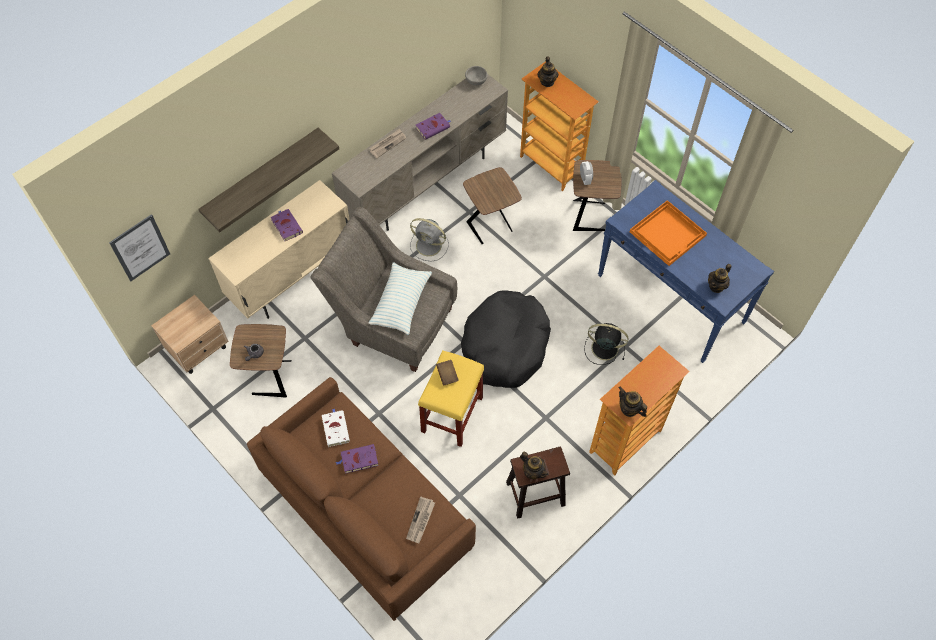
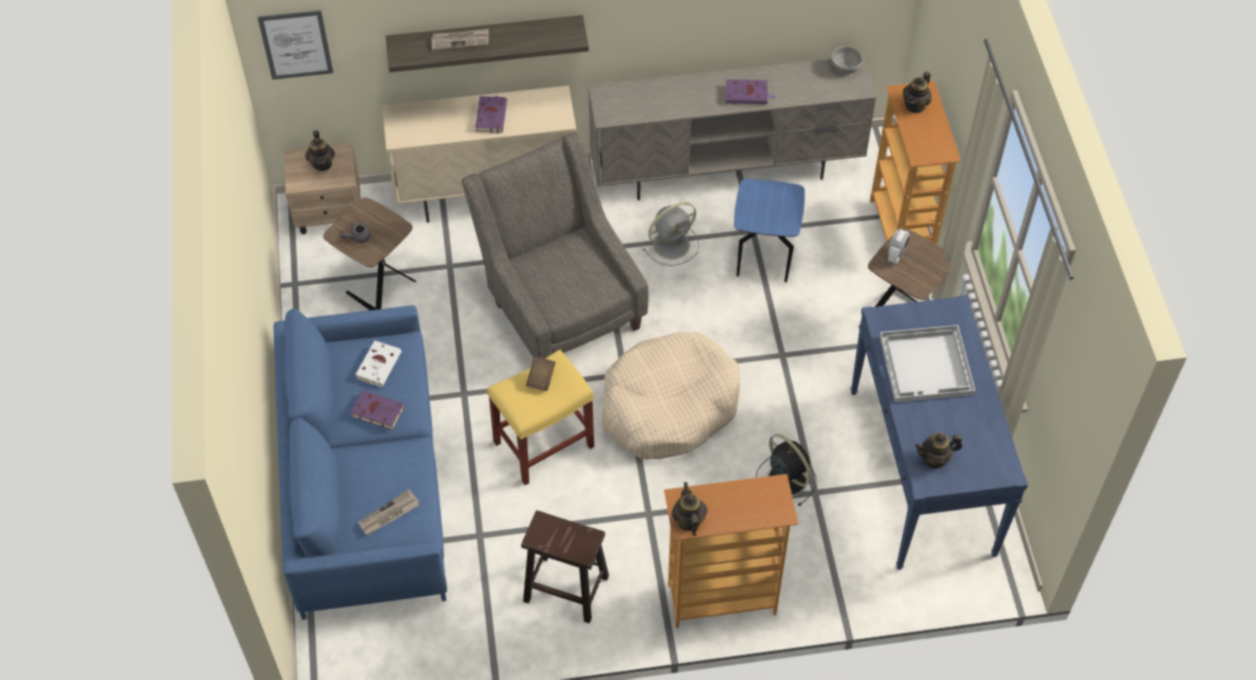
camera: 35 degrees right, 5 degrees down
(365, 510) = (366, 487): brown sofa -> blue sofa
(387, 144) = (678, 86): newspaper -> newspaper (460, 40)
(401, 303) = (562, 276): pillow -> none
(430, 246) = (673, 244): grey fan -> grey fan turned 90 degrees counterclockwise
(491, 227) = (764, 263): brown side table -> blue side table
(505, 346) = (668, 406): black dog bed -> beige dog bed
(533, 471) = (550, 538): teapot -> teapot (322, 163)
(668, 234) = (927, 366): orange tray -> white tray

